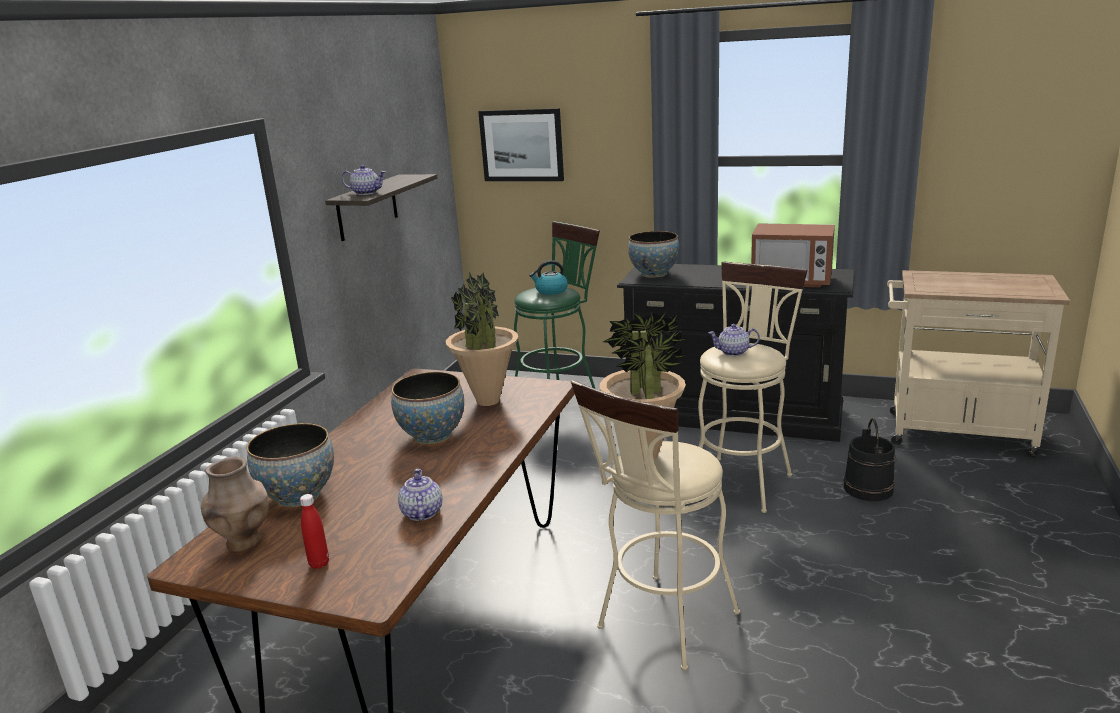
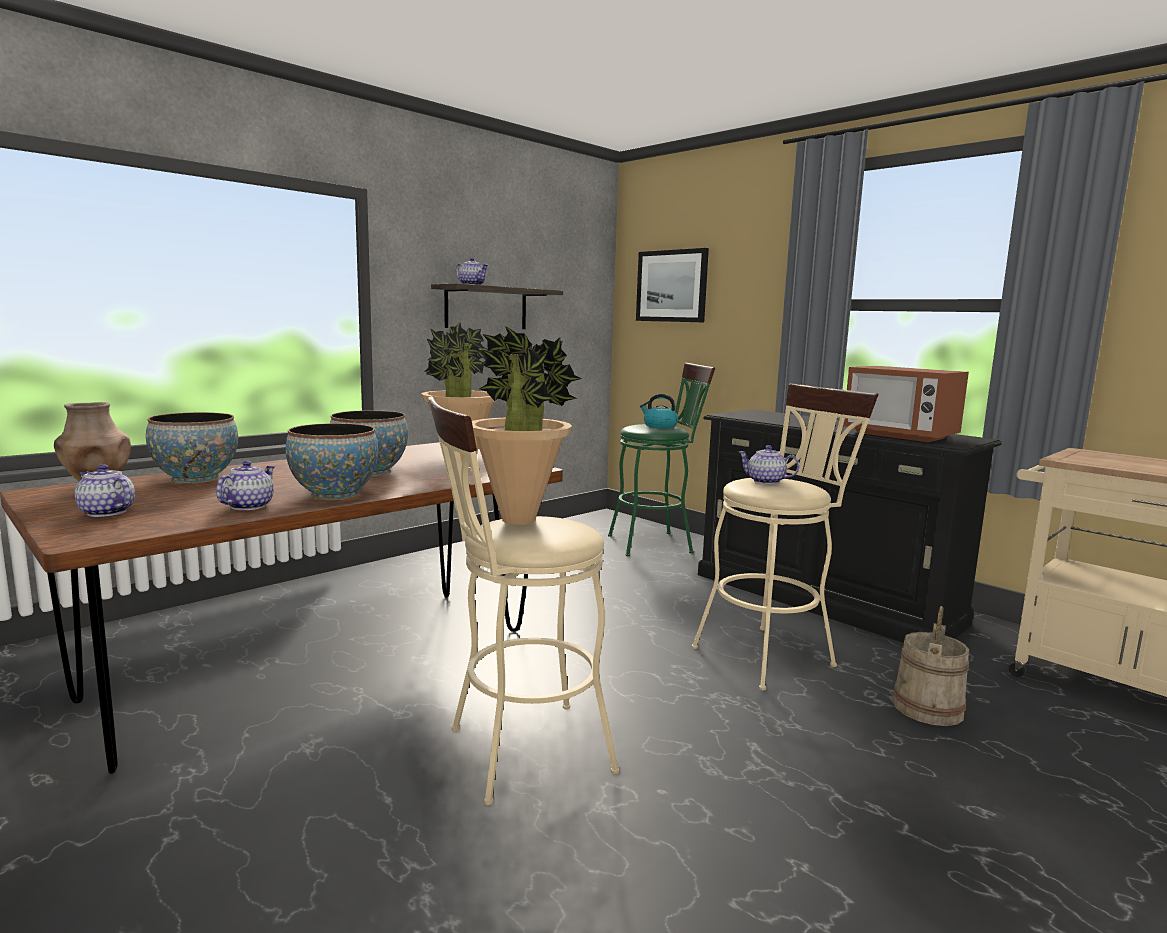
camera: 25 degrees right, 10 degrees down
(319, 564) = (106, 512): red bottle -> teapot
(654, 274) = (754, 415): bowl -> bowl (334, 495)
(868, 488) = (928, 708): black bucket -> beige bucket

